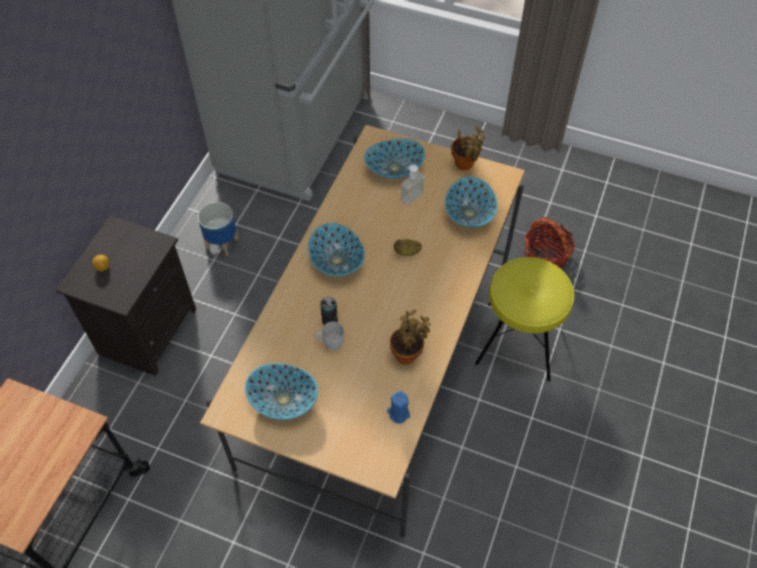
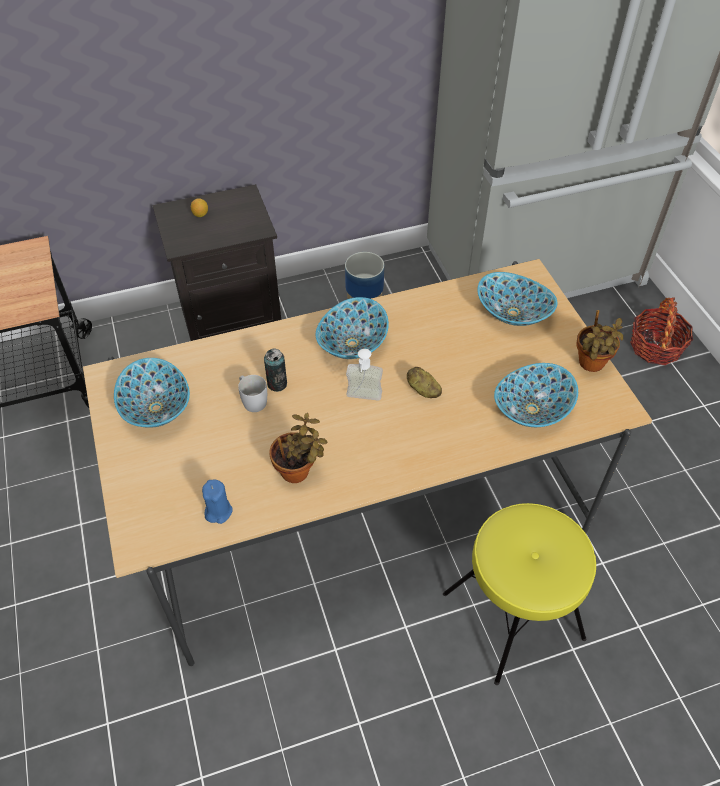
camera: 50 degrees right, 5 degrees down
(415, 200) = (495, 354): soap dispenser -> soap dispenser (363, 399)
(545, 255) = (650, 567): basket -> basket (655, 347)

